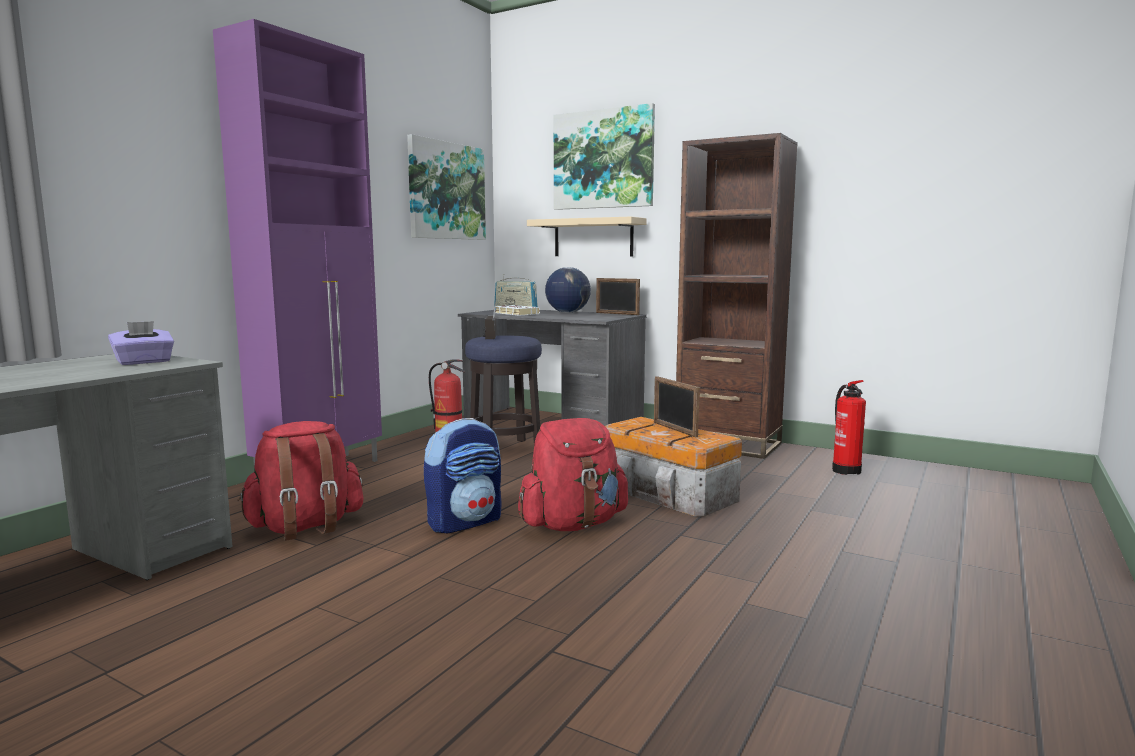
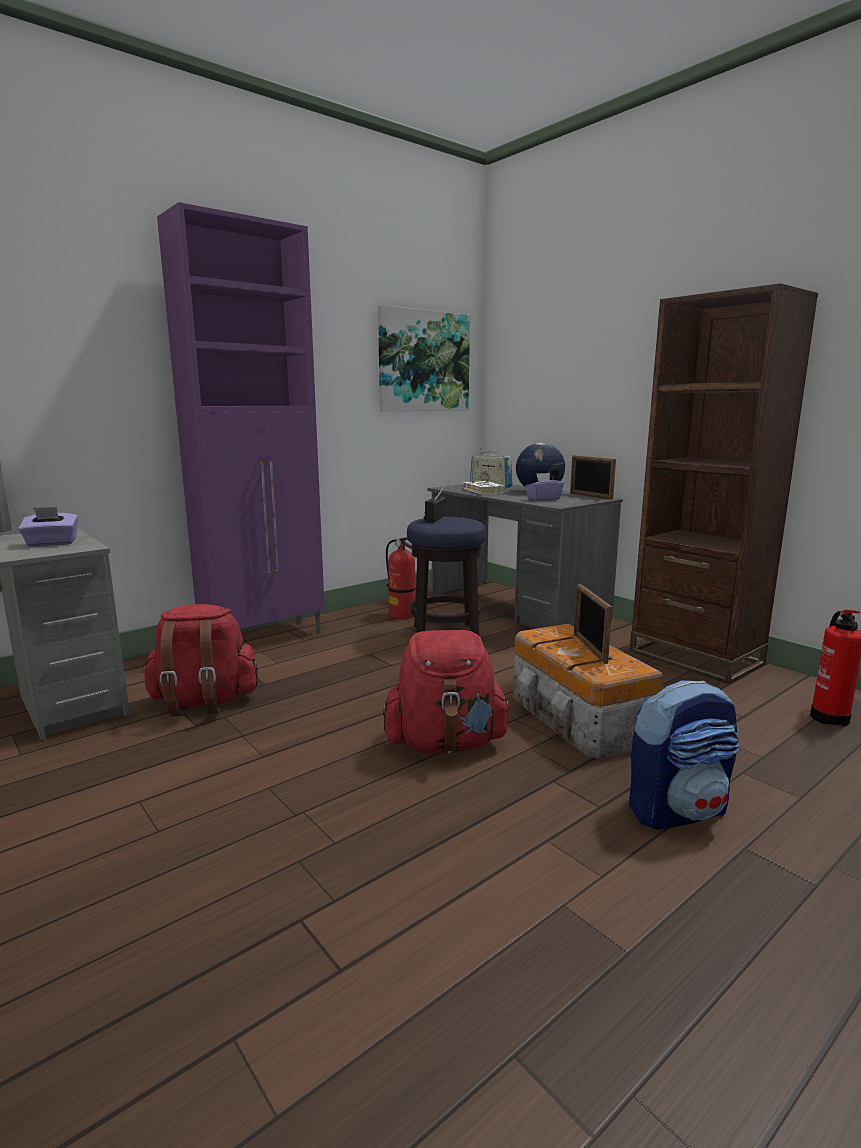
camera: 20 degrees right, 5 degrees up
(465, 522) = (343, 721): backpack -> backpack (677, 810)
(581, 317) = (543, 499): none -> purple tissue box
(593, 238) = (574, 410): beige shelf -> none
(603, 159) = (589, 322): picture -> none

